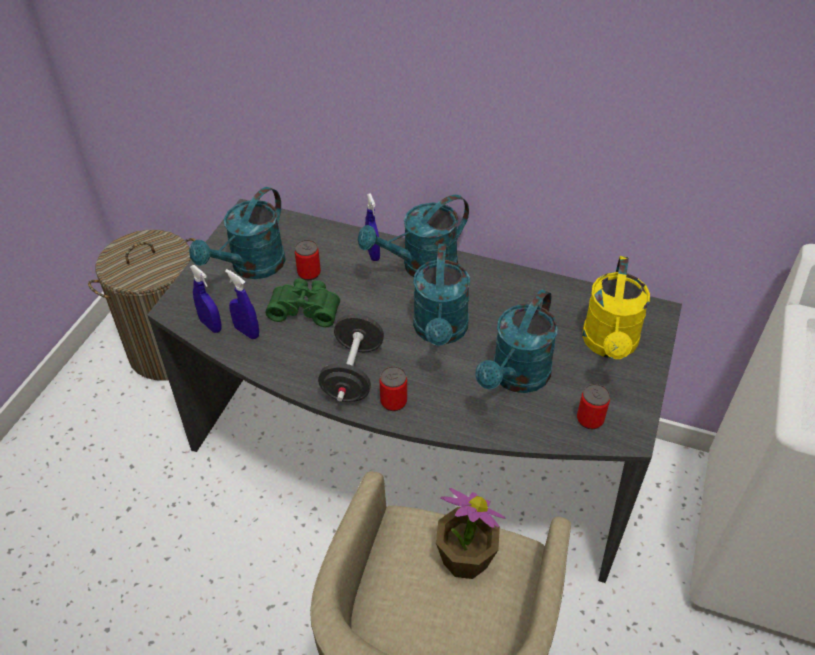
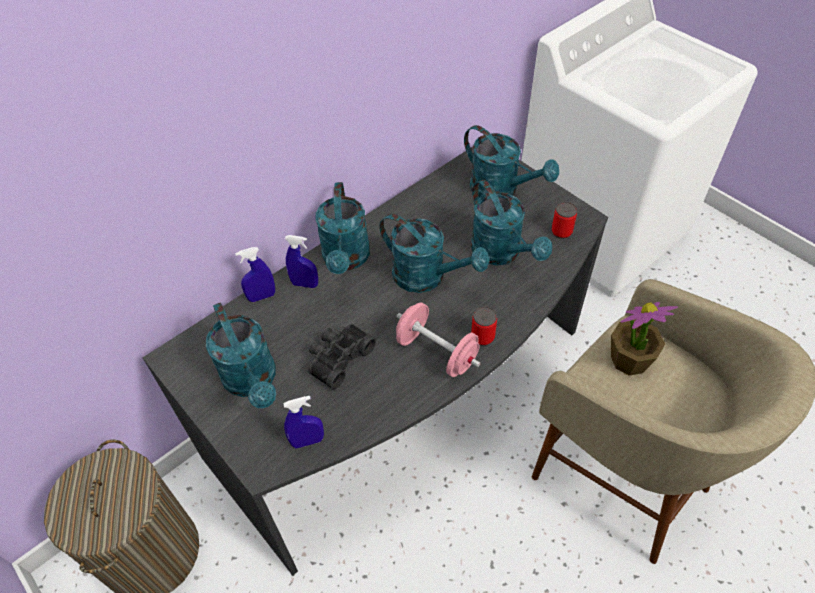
camera: 60 degrees left, 5 degrees up
(247, 332) = (336, 414): blue spray bottle -> blue spray bottle (262, 296)
(305, 308) = (338, 358): green binoculars -> black binoculars
(309, 273) = (294, 339): can -> none
(353, 374) = (437, 352): black dumbbell -> pink dumbbell
(610, 345) = (501, 190): yellow watering can -> turquoise watering can

